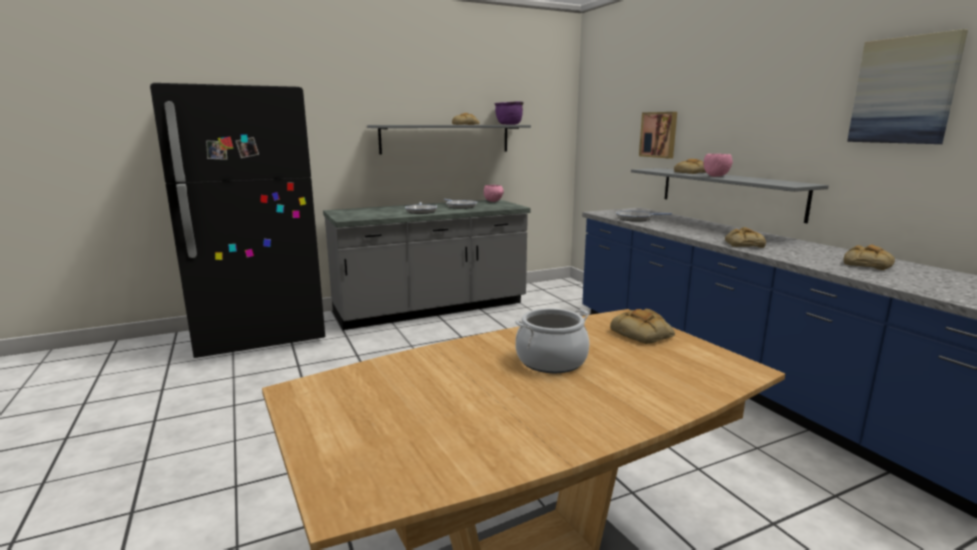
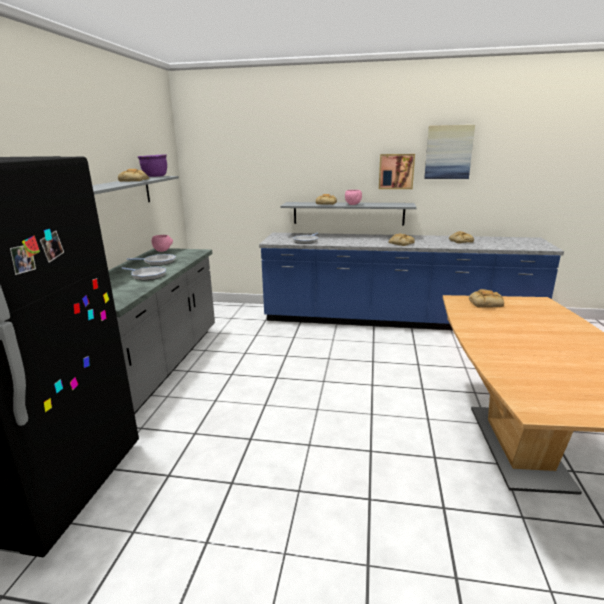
camera: 55 degrees left, 5 degrees up
(551, 361) = (514, 331): cooking pot -> none
(659, 134) = (281, 177): picture -> picture (396, 171)

